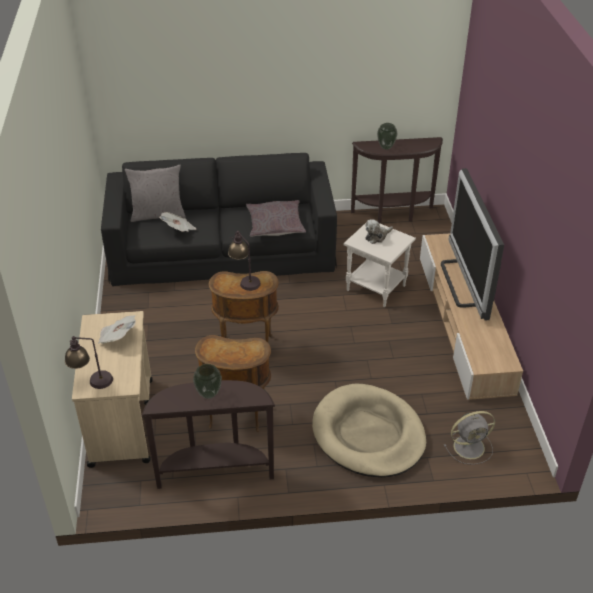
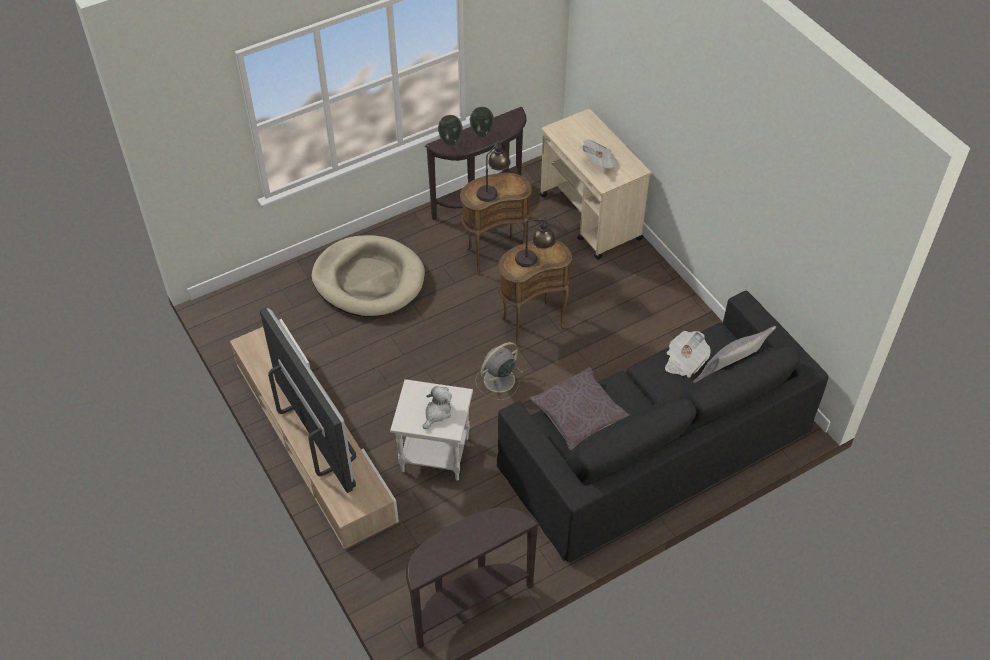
camera: 155 degrees right, 10 degrees up
(92, 382) = (585, 123): table lamp -> table lamp (493, 190)
(386, 147) = (483, 526): vase -> vase (450, 142)
(470, 447) = (272, 300): grey fan -> grey fan (498, 381)

